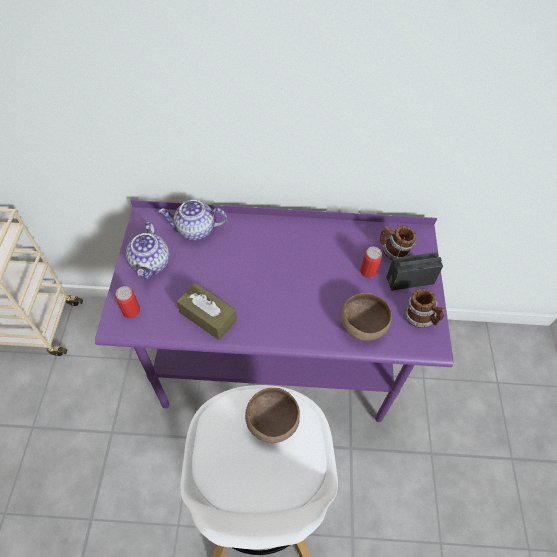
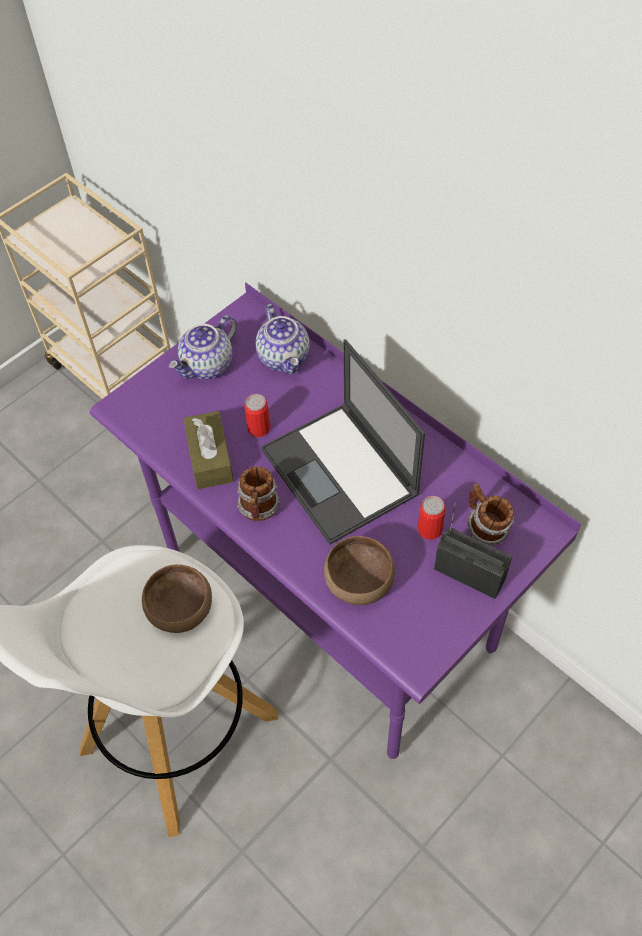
camera: 45 degrees right, 0 degrees up
(131, 311) = (146, 402): can -> can (259, 428)
(195, 230) = (284, 357): teapot -> teapot turned 150 degrees counterclockwise
(293, 273) = (341, 473): none -> laptop
(420, 318) = (434, 624): mug -> mug (259, 509)

